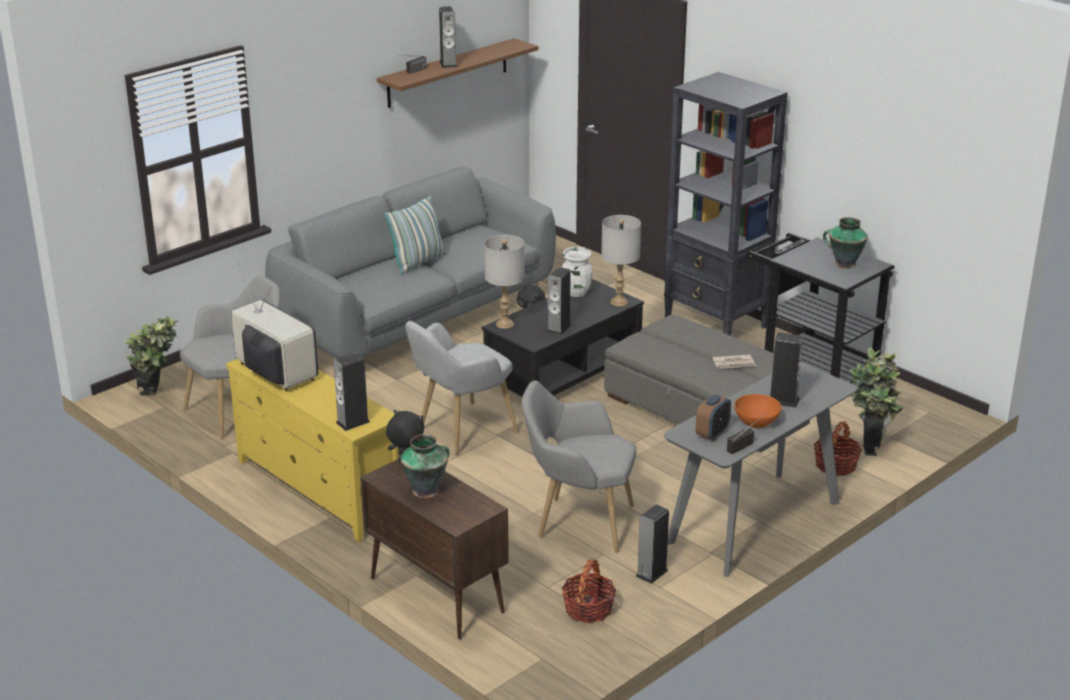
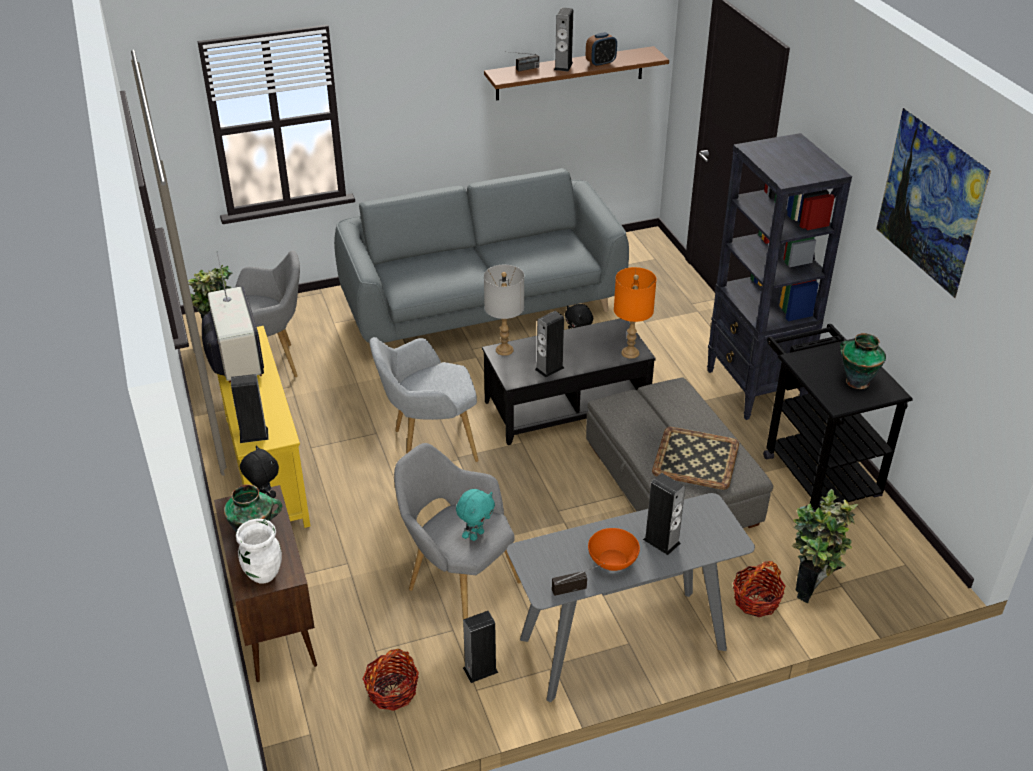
camera: 25 degrees right, 10 degrees up
(418, 263) = (477, 260): pillow -> none
(576, 293) = (597, 330): white vase -> white vase (263, 574)
(607, 452) = (476, 535): none -> turquoise plush toy
(618, 302) = (630, 352): grey table lamp -> orange table lamp
(712, 434) = (555, 562): alarm clock -> alarm clock (600, 63)
(734, 364) = (696, 458): newspaper -> tray
(872, 118) = (921, 232): none -> picture

